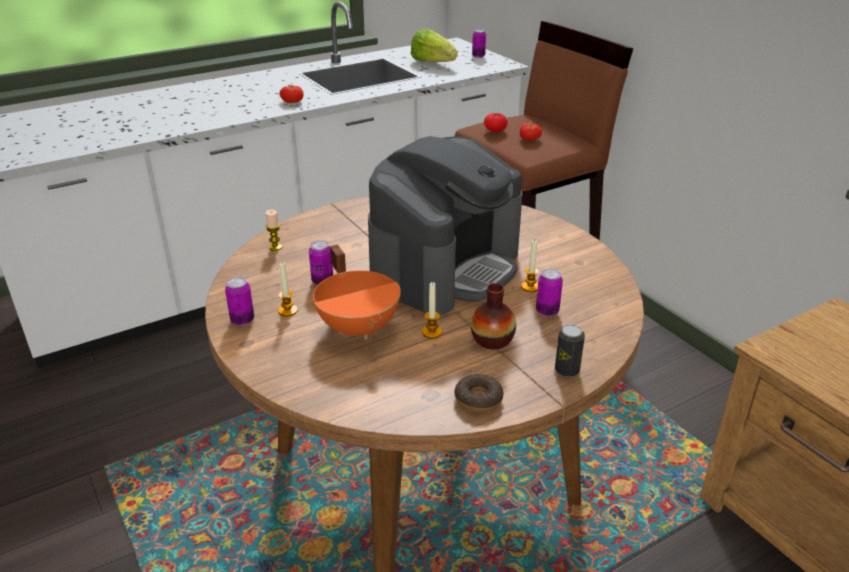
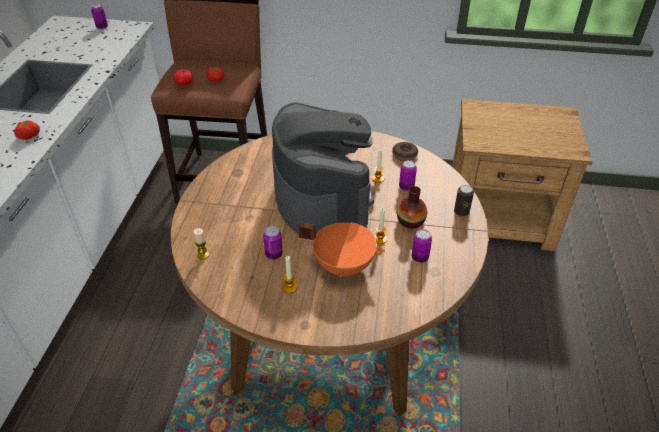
camera: 50 degrees left, 10 degrees up
(242, 320) = (276, 314): can -> can (419, 257)
(433, 63) = (78, 48): lettuce -> none
(478, 399) = (455, 256): donut -> donut (404, 155)

